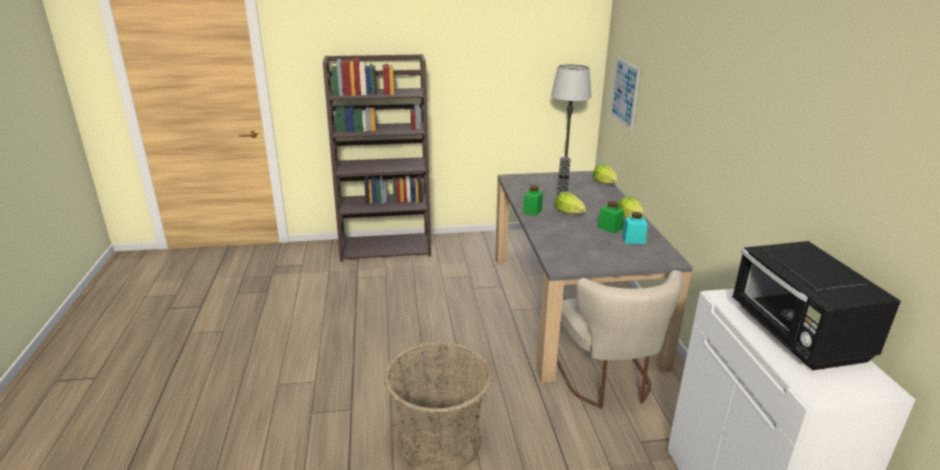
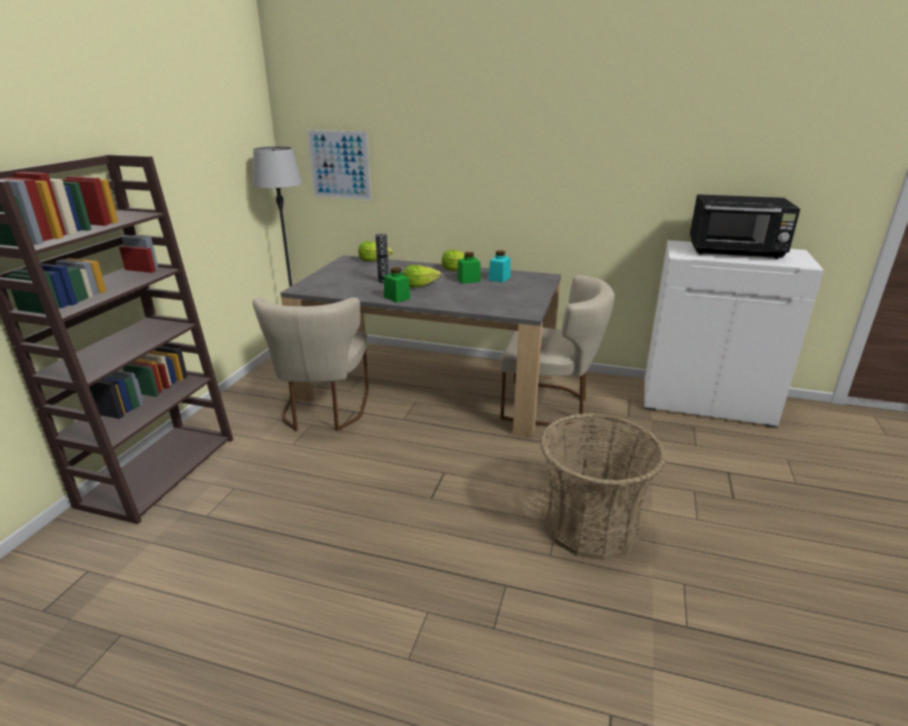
camera: 65 degrees left, 0 degrees up
(489, 274) = (323, 412): none -> beige chair

